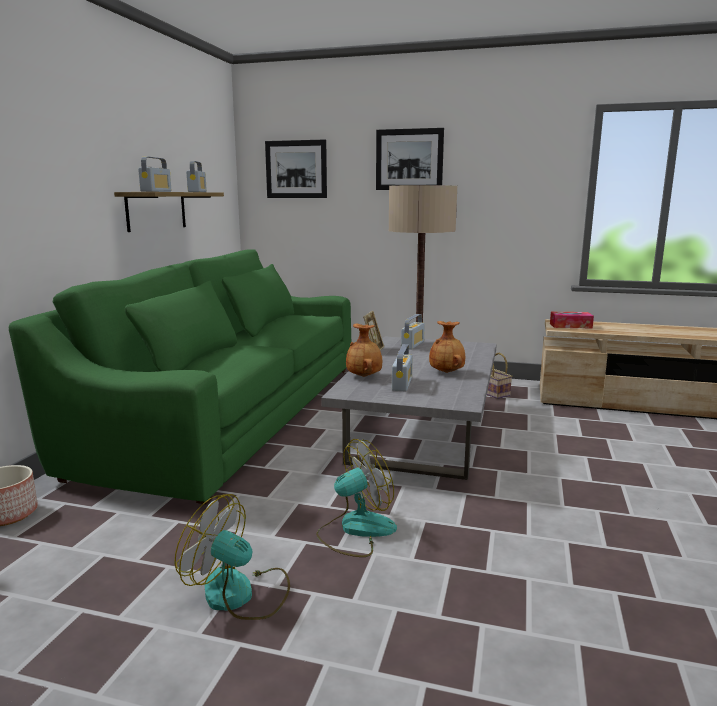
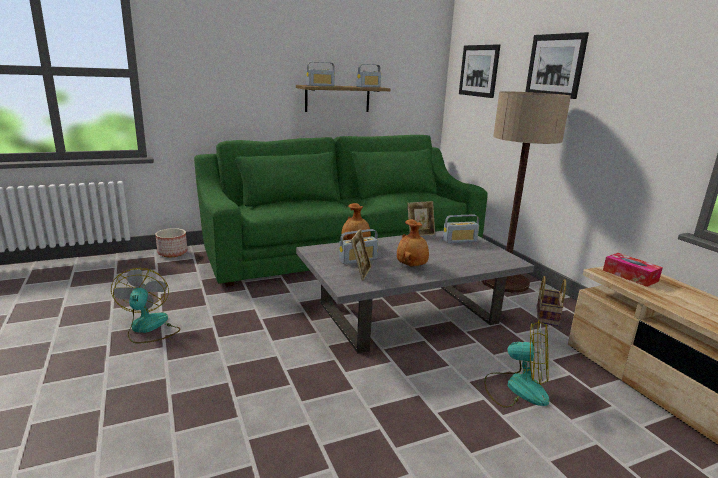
camera: 50 degrees right, 5 degrees up
(356, 530) = (241, 336): fan -> fan (516, 388)
(435, 391) = (360, 272): none -> picture frame

